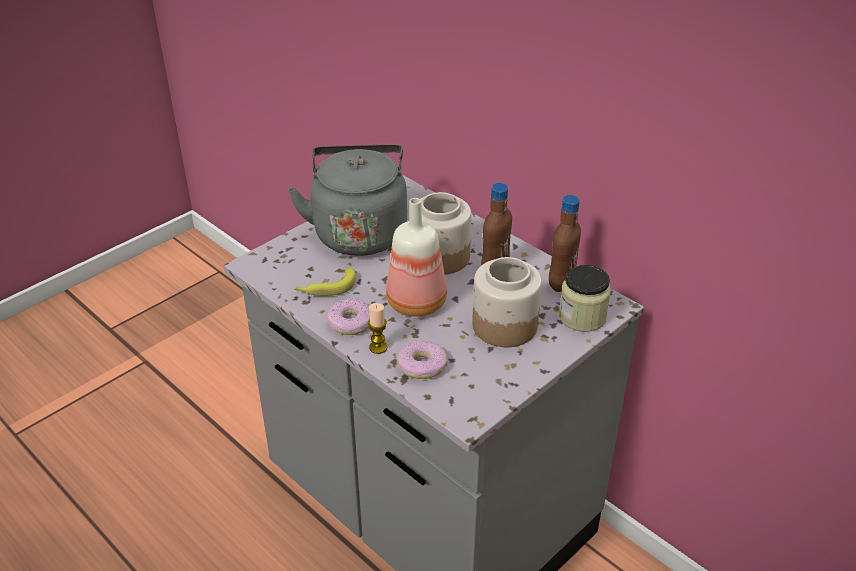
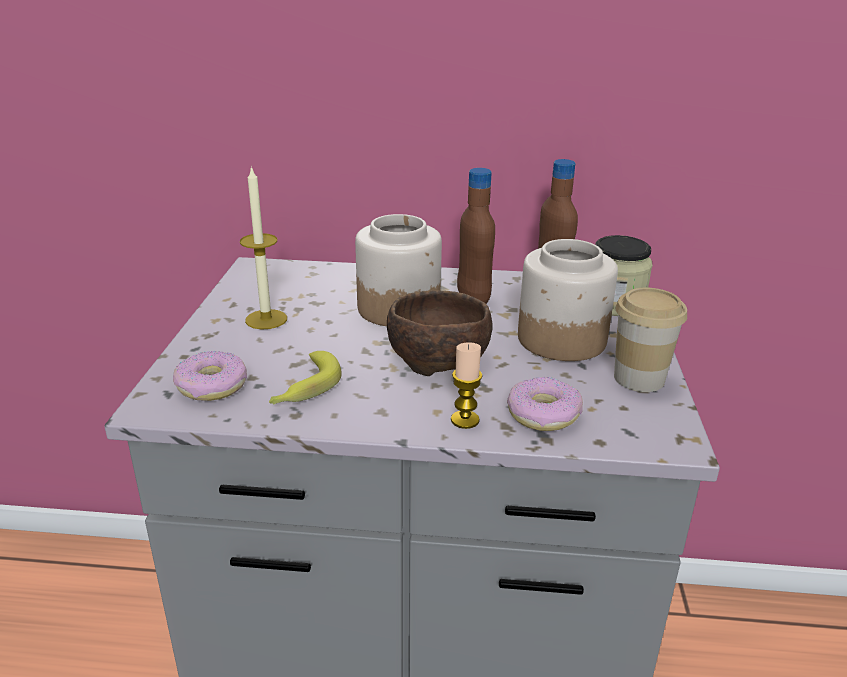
camera: 40 degrees left, 10 degrees down
(350, 322) = (390, 410): donut -> donut (211, 386)
(359, 231) = (266, 319): grey kettle -> candle
(416, 301) = (436, 356): bottle -> brown bowl
(509, 374) = (639, 378): none -> cup

